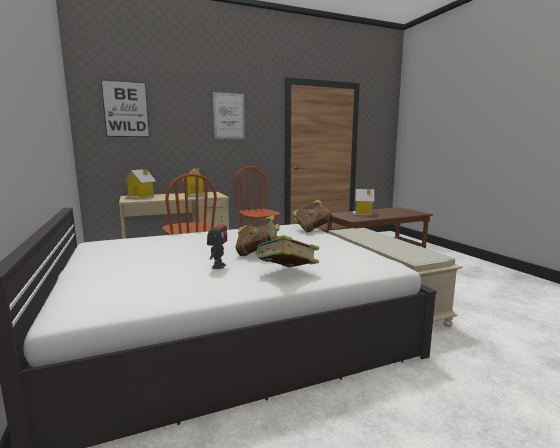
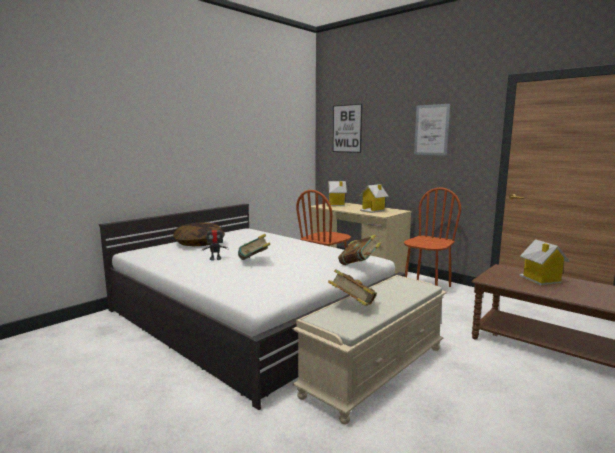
camera: 65 degrees right, 0 degrees up
(114, 268) = (199, 243): none -> pillow
(286, 273) = (210, 275): book -> book (352, 306)

